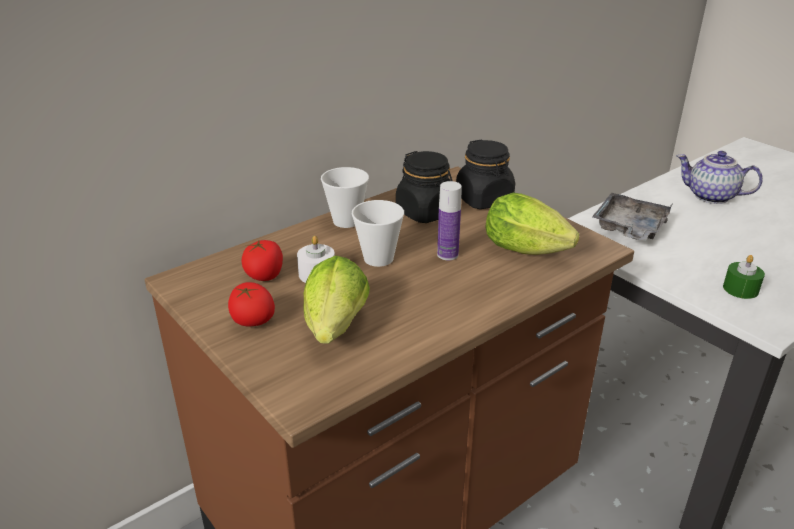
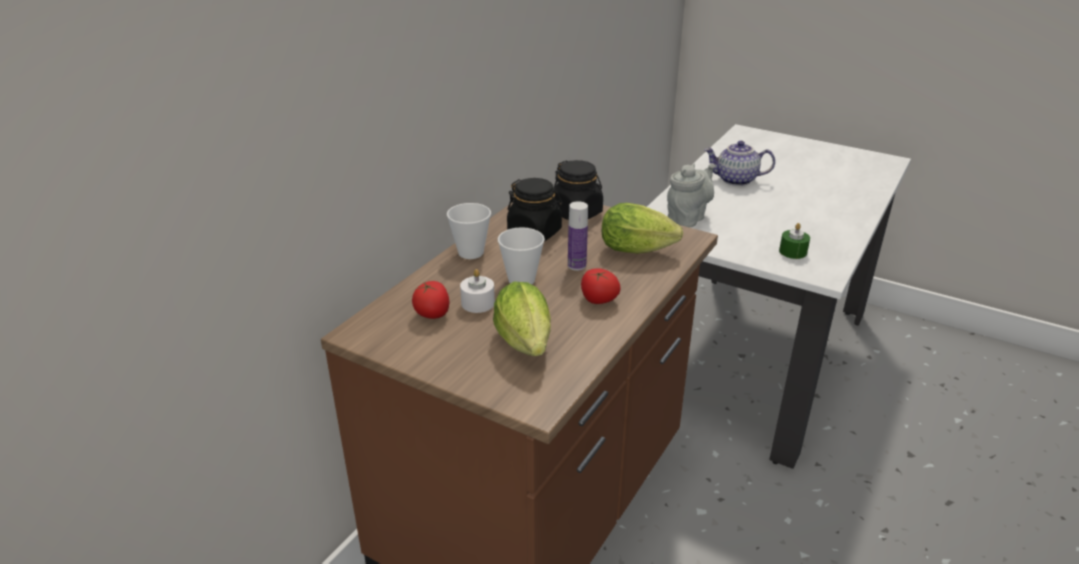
camera: 20 degrees left, 0 degrees up
(252, 321) = (450, 353): tomato -> tomato (598, 300)
(629, 228) = (688, 218): grey tray -> grey teapot

